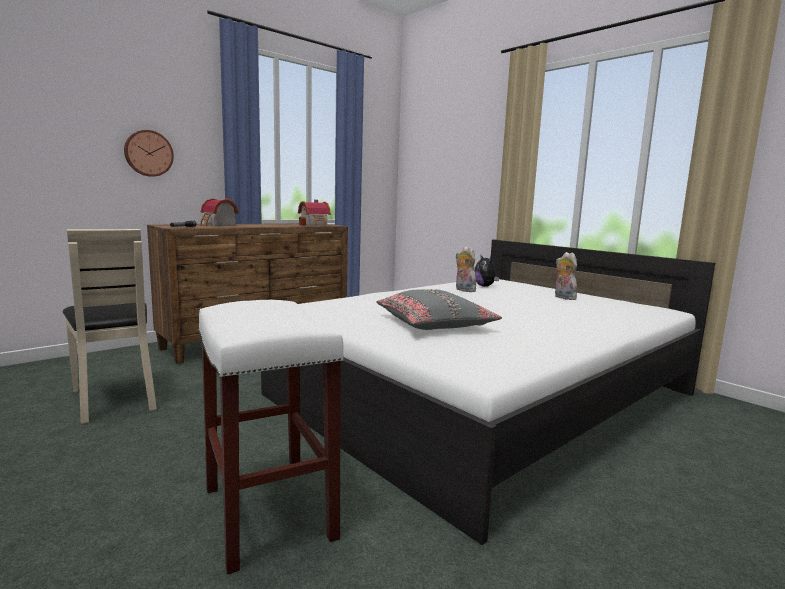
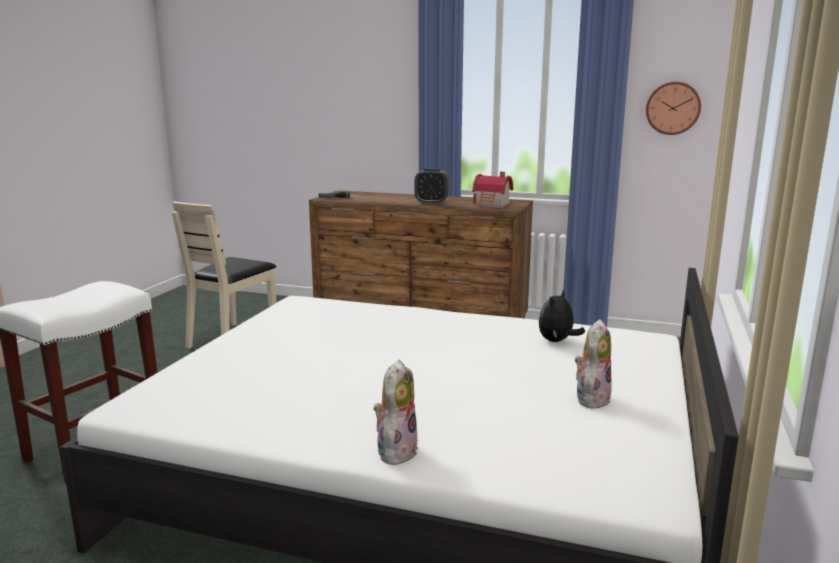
camera: 60 degrees right, 5 degrees up
(148, 153) = (356, 119): wall clock -> wall clock (672, 108)
(218, 225) = (385, 196): toy house -> none
(273, 225) = (431, 202): none -> alarm clock
(435, 324) = (293, 357): grey pillow -> none
(463, 290) = (511, 336): plush toy -> plush toy (395, 450)

